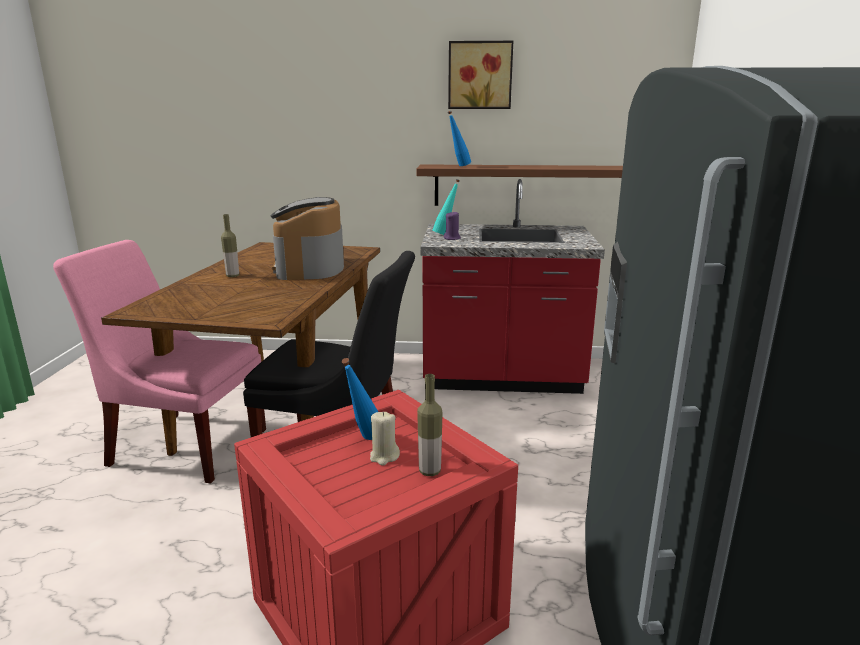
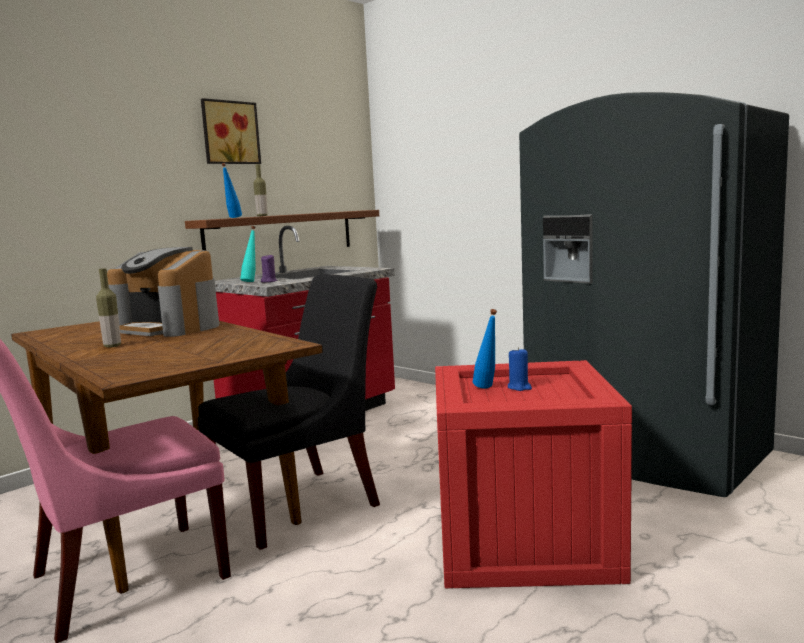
camera: 50 degrees left, 10 degrees down
(384, 456) = (519, 387): beige candle -> blue candle
(429, 471) = (556, 381): bottle -> bottle (262, 216)

